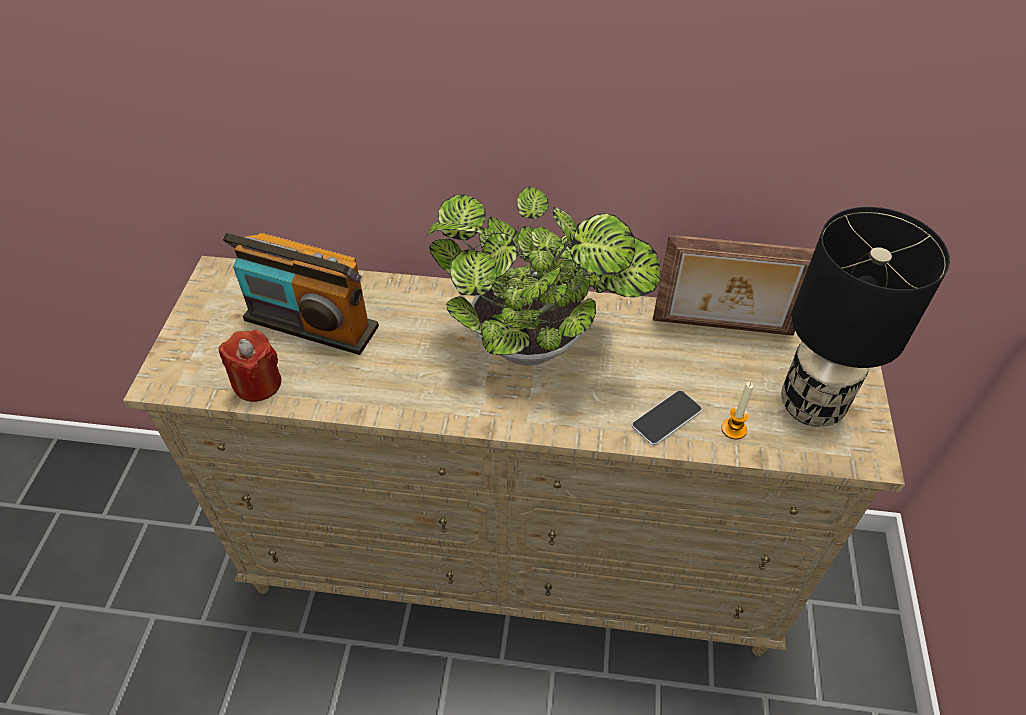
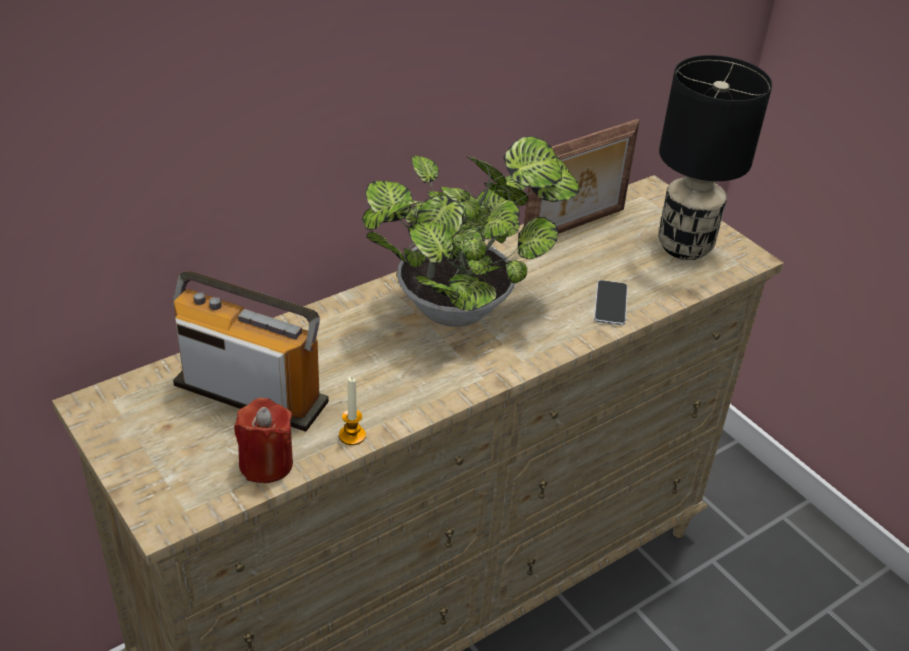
camera: 45 degrees left, 10 degrees down
(311, 324) = (251, 393): radio -> radio turned 135 degrees counterclockwise
(733, 429) = (658, 286): candle -> candle (352, 435)

